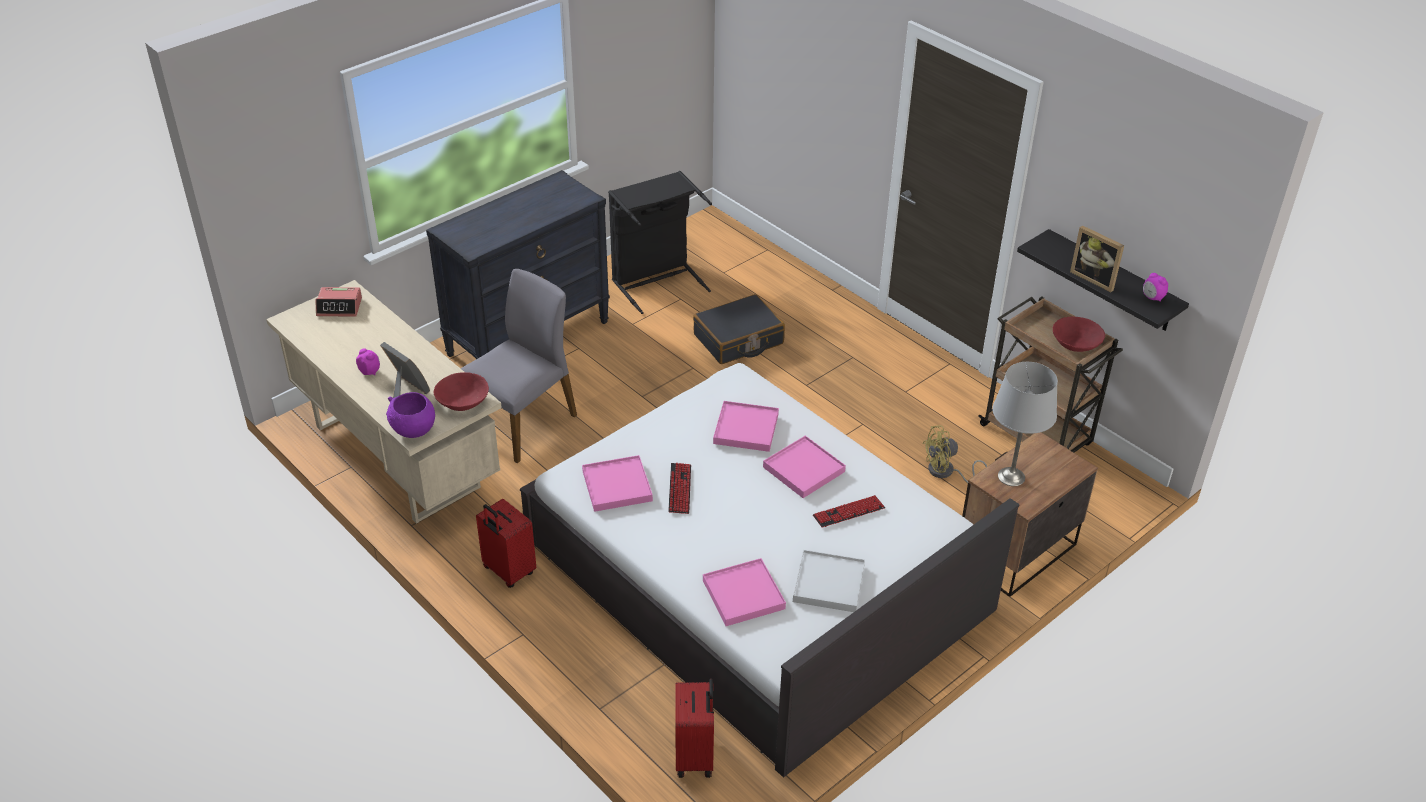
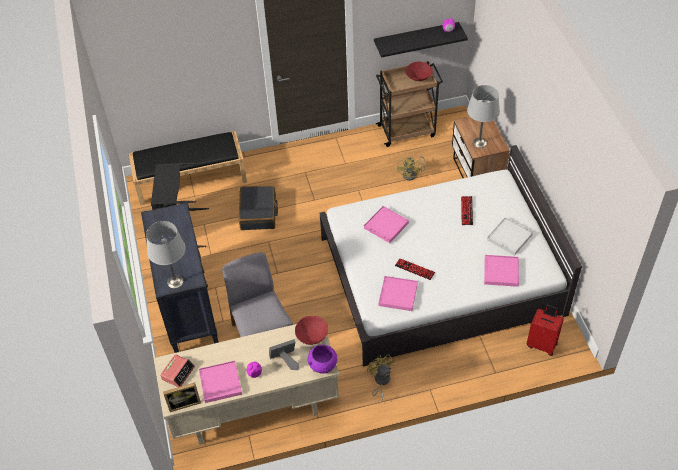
camera: 60 degrees left, 10 degrees up
(461, 235) = (175, 281): none -> grey table lamp
(508, 571) = (380, 382): red suitcase -> yellow fan
(751, 259) = (191, 179): none -> black bench
(804, 469) = (428, 215): pink tray -> pink tray (220, 382)
(1094, 278) = (422, 41): picture frame -> picture frame (184, 403)

